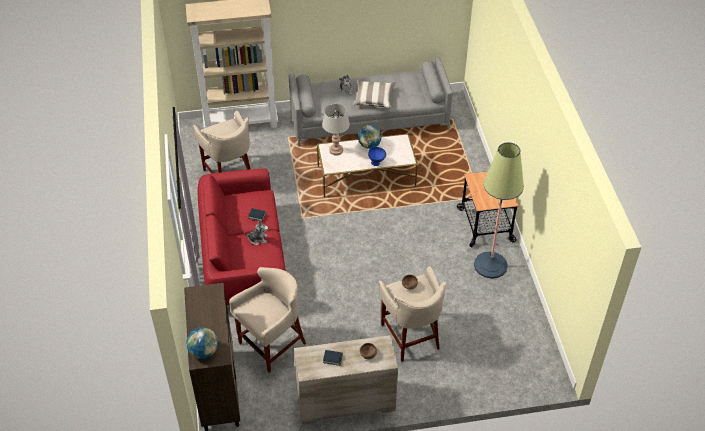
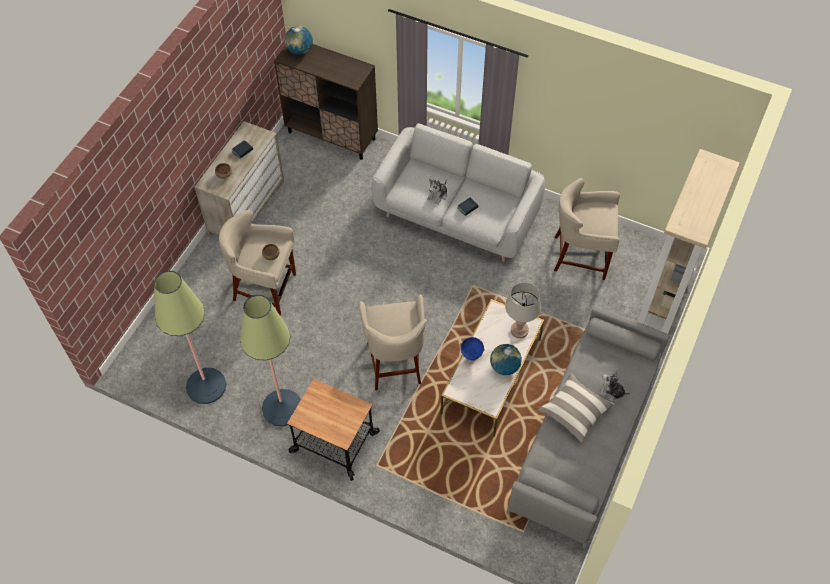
camera: 125 degrees right, 10 degrees up
(243, 258) = (457, 214): red sofa -> grey sofa
(272, 345) = (343, 188): beige stool -> beige stool (395, 362)
(518, 317) = (206, 386): none -> floor lamp

